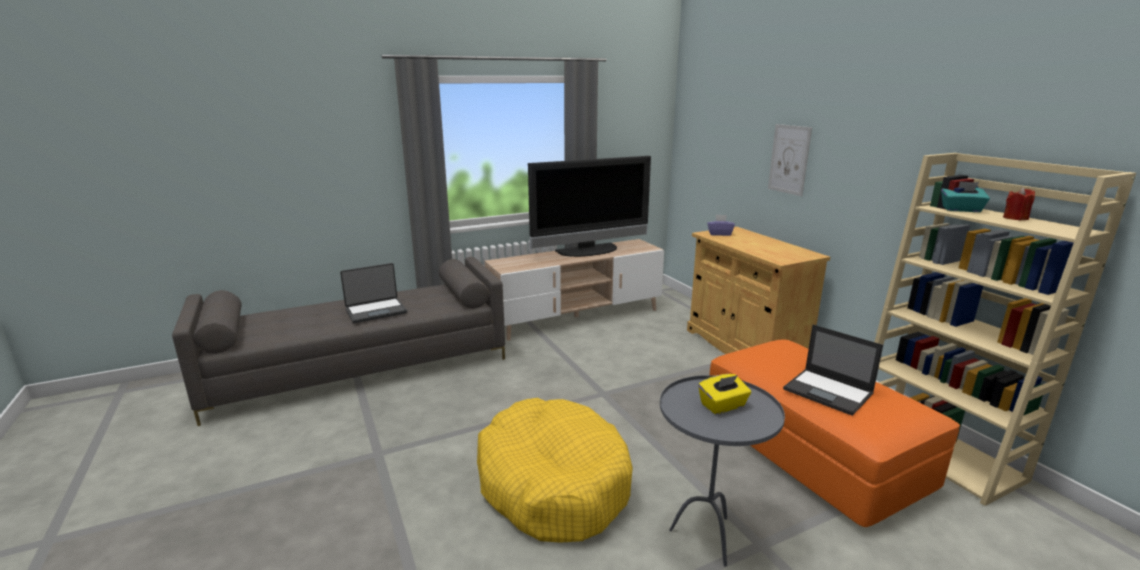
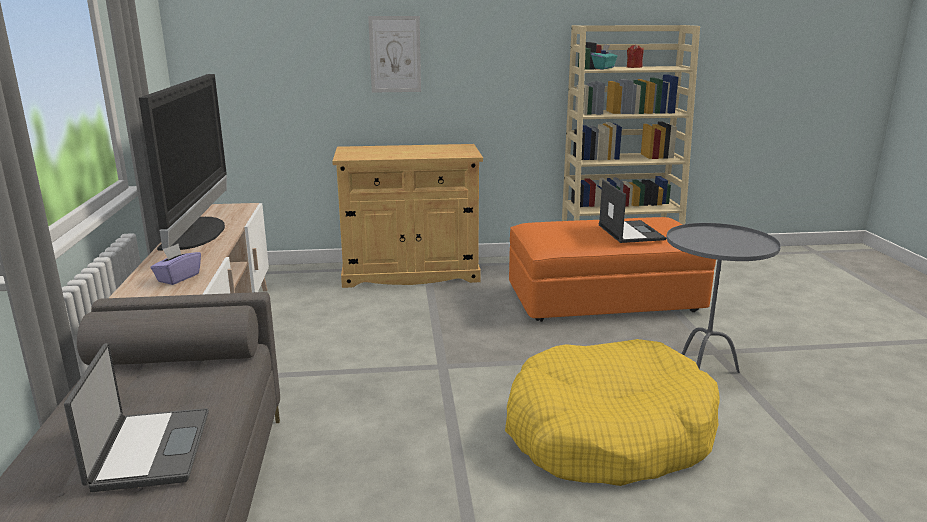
camera: 70 degrees left, 0 degrees up
(719, 234) = (355, 154): purple tissue box -> purple tissue box (178, 278)
(723, 405) = (717, 240): yellow tissue box -> none
(829, 392) = (630, 232): laptop -> laptop turned 75 degrees counterclockwise

